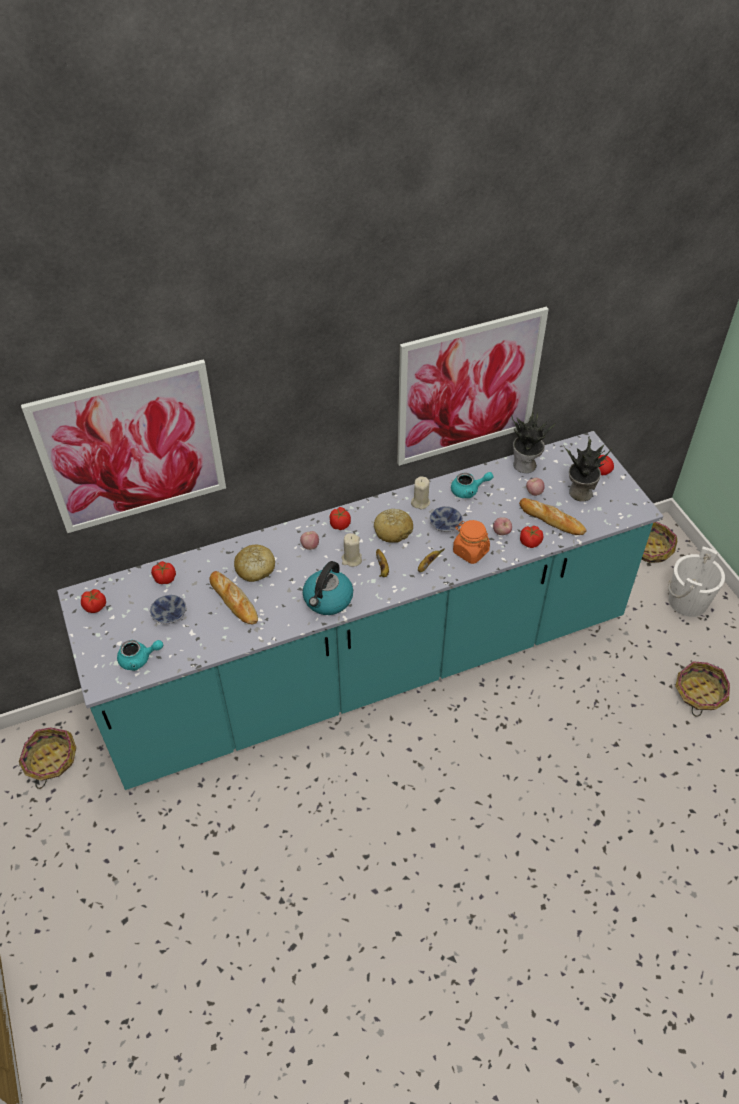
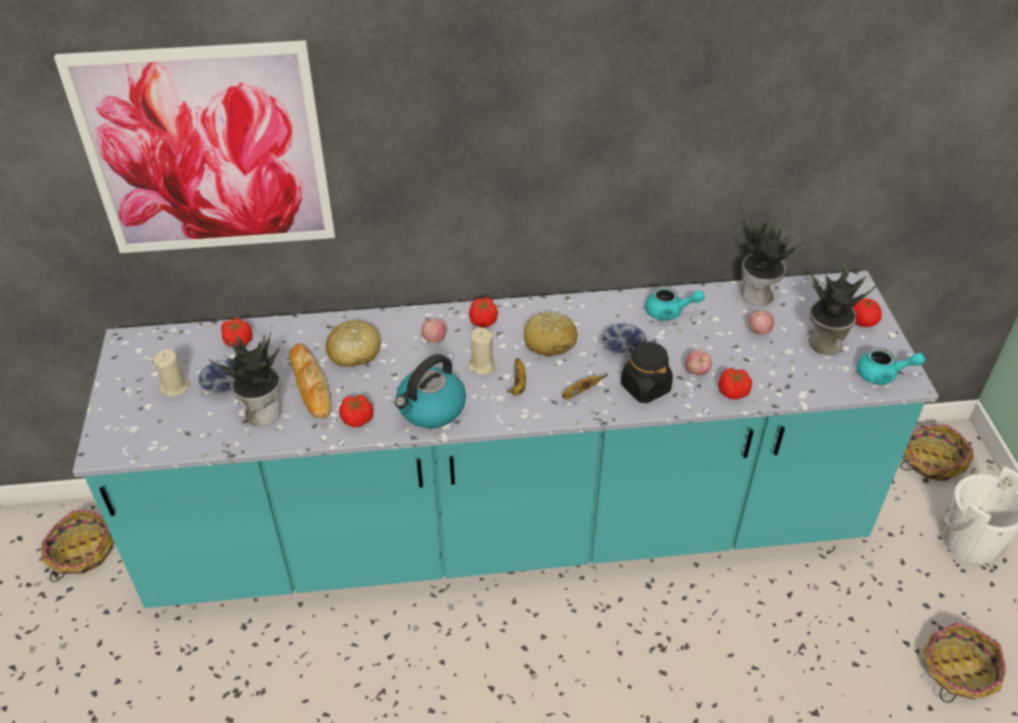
camera: 15 degrees right, 5 degrees down
(95, 606) = (141, 357): tomato -> tomato (357, 419)
(139, 659) = (163, 430): turquoise teapot -> turquoise teapot (882, 375)
(207, 628) = (263, 412): none -> potted plant
(420, 502) = (599, 314): beige candle -> beige candle (175, 387)
(468, 387) = (687, 166): picture -> none
(470, 551) = (645, 387): orange jar -> black jar
(551, 520) = (772, 370): bread -> none

